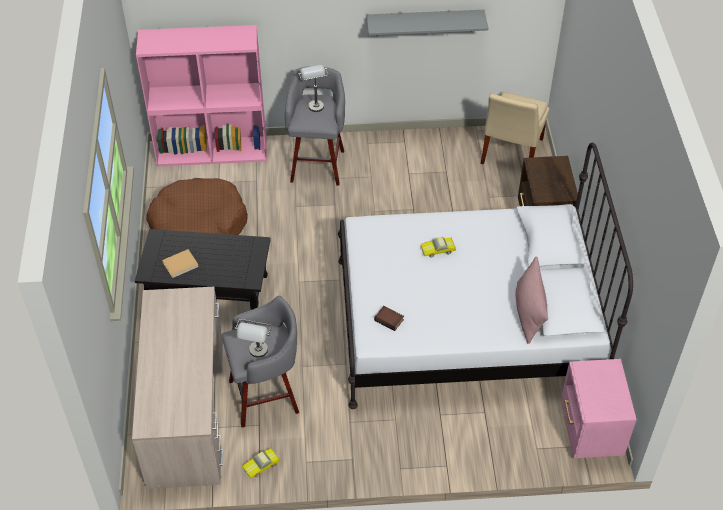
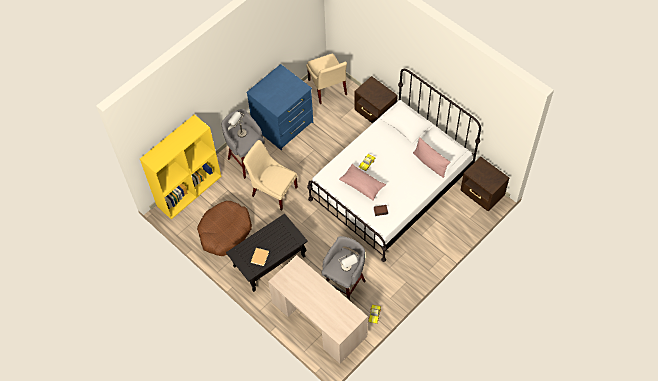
camera: 40 degrees left, 10 degrees up
(213, 151) = (189, 190): pink bookcase -> yellow bookcase
(309, 218) = (273, 190): none -> beige chair
(401, 270) = (362, 185): none -> pink pillow
(406, 156) = (283, 125): none -> blue dresser
(425, 22) = (267, 56): grey shelf -> none
(589, 431) = (482, 195): pink nightstand -> brown nightstand

